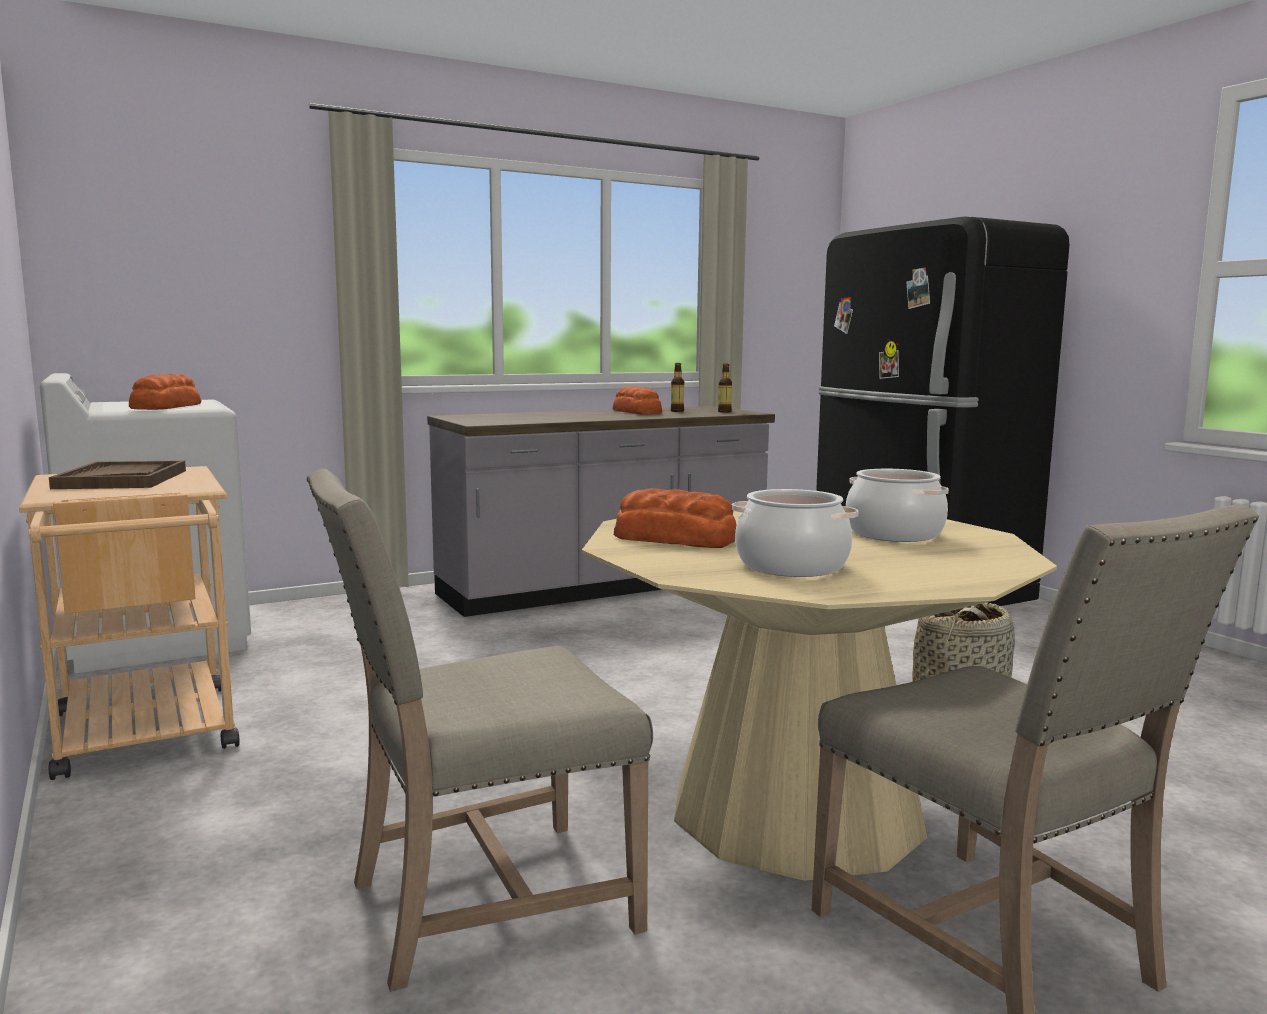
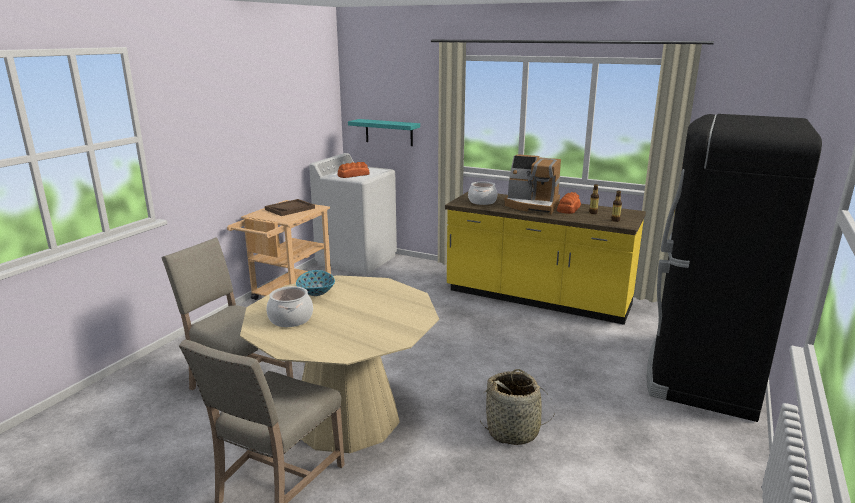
camera: 55 degrees right, 10 degrees up
(187, 314) = (389, 132): none -> turquoise shelf
(585, 414) = (532, 205): none -> coffee machine
(605, 587) = (537, 299): grey counter -> yellow counter
(674, 539) = (316, 292): bread -> bowl
(895, 534) = (375, 324): cooking pot -> cooking pot (482, 202)

